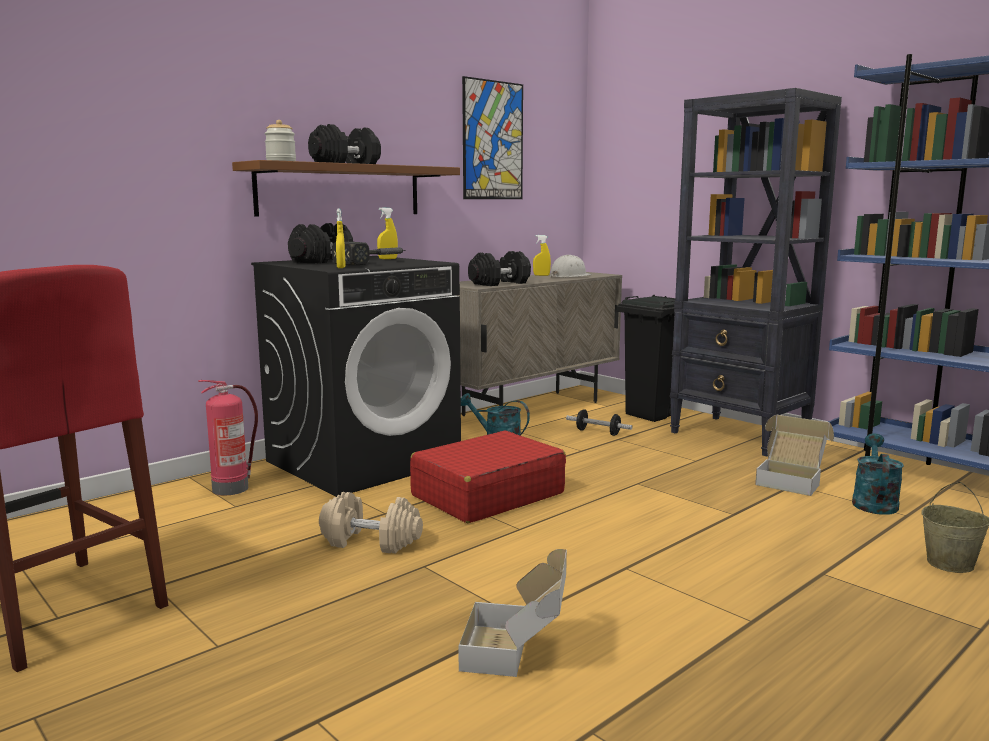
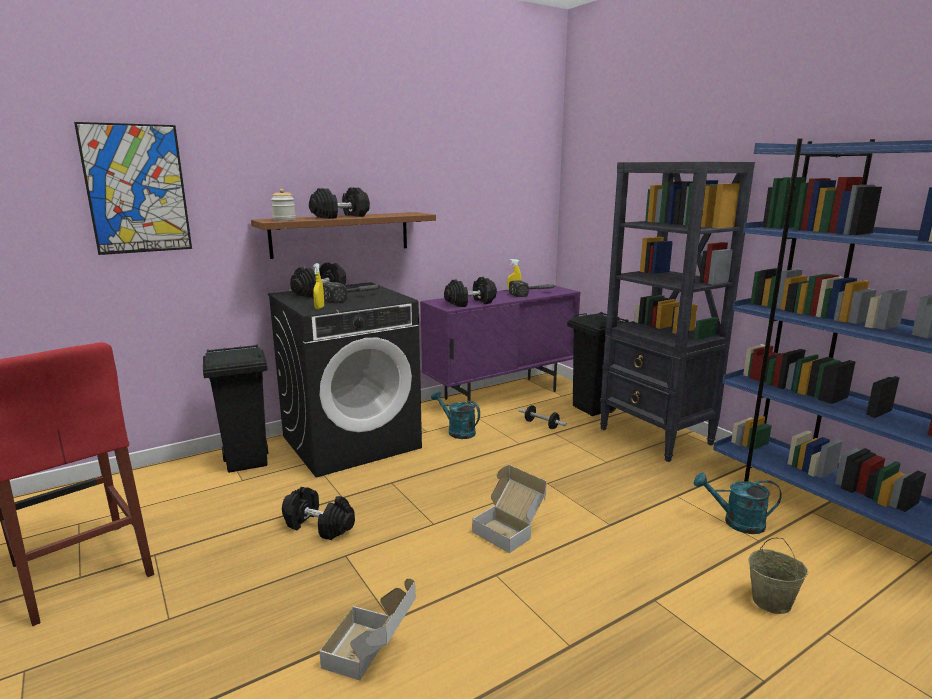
camera: 10 degrees right, 5 degrees up
(232, 488) = (247, 462): fire extinguisher -> black trash can
(371, 541) = (319, 526): beige dumbbell -> black dumbbell
(387, 259) = (372, 290): yellow spray bottle -> none
(487, 495) = (425, 485): red suitcase -> none
(493, 140) = (474, 185): picture -> picture (137, 189)
(532, 408) = (501, 395): beige cabinet -> purple cabinet
(569, 276) = (534, 293): white hard hat -> hammer
(791, 481) = (676, 492): cardboard box -> cardboard box (510, 530)
(873, 502) = (736, 522): turquoise watering can -> turquoise watering can turned 105 degrees counterclockwise

